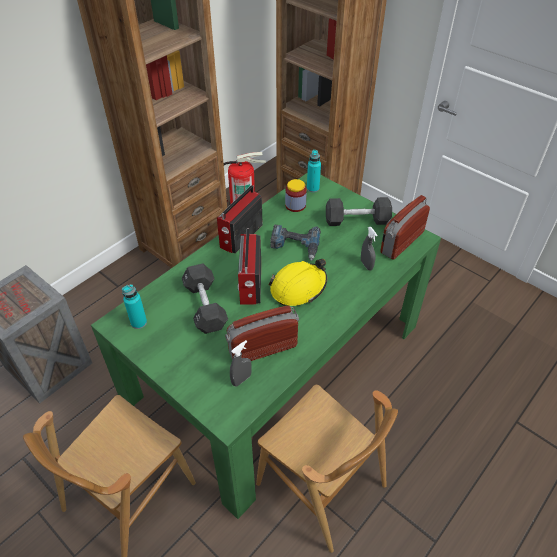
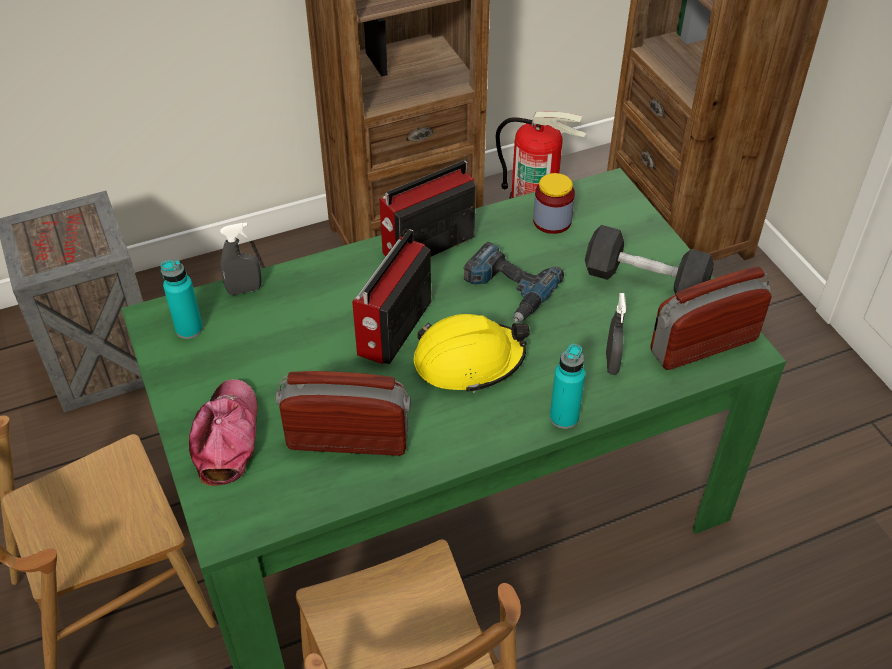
camera: 25 degrees right, 0 degrees up
(197, 372) = (227, 437): none -> cap
(205, 306) = (301, 339): black dumbbell -> none
(241, 379) = (284, 475): grey spray bottle -> grey spray bottle (244, 290)
(313, 188) = (601, 201): turquoise bottle -> turquoise bottle (564, 417)

